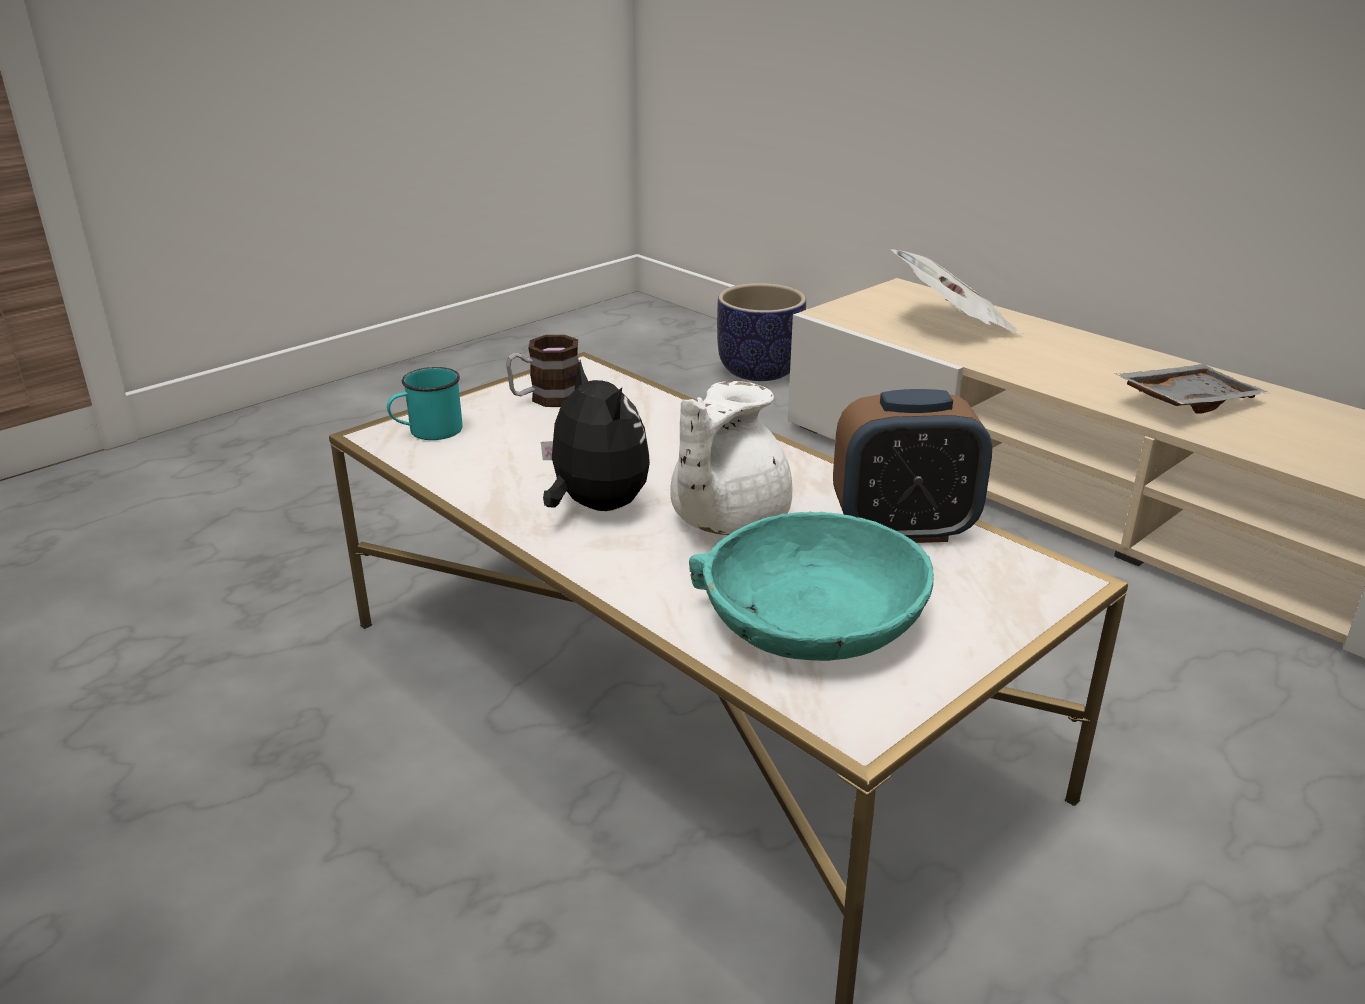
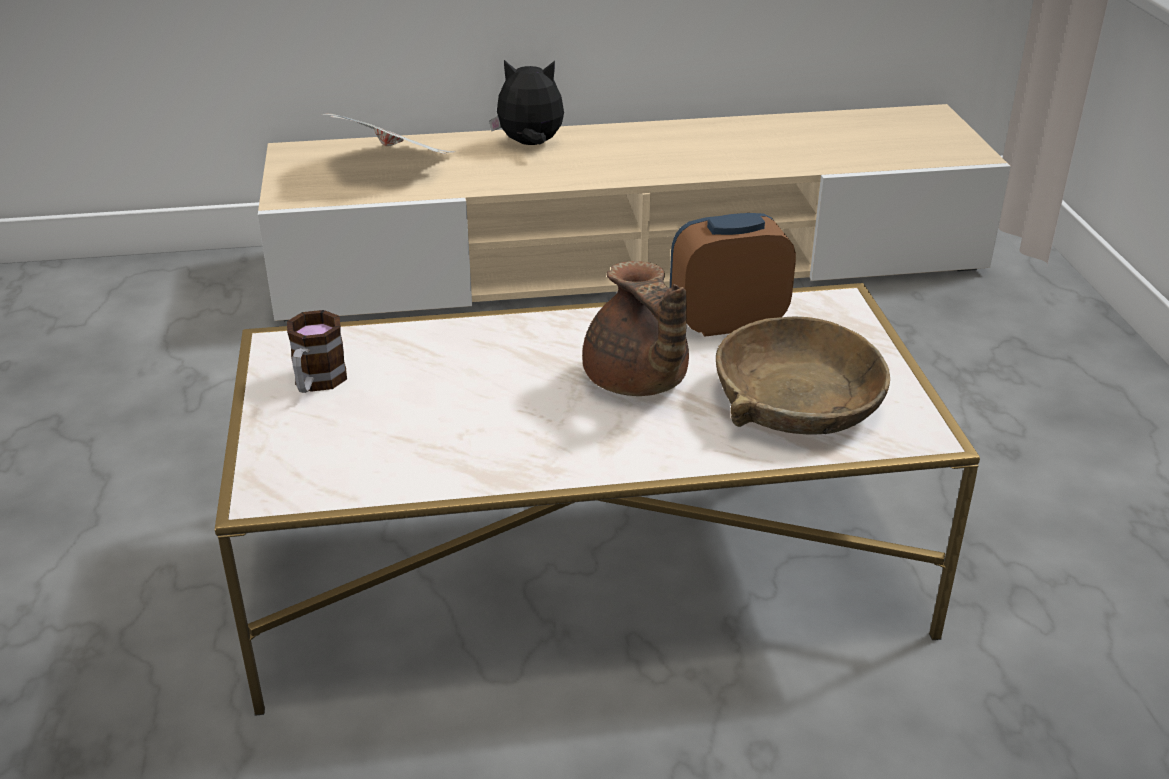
camera: 55 degrees left, 5 degrees up
(428, 432) = (294, 467): turquoise mug -> none
(595, 506) = (548, 429): plush toy -> plush toy (530, 145)
(725, 520) = (637, 382): white teapot -> brown teapot
(758, 371) = (156, 292): planter -> none
(812, 617) = (797, 401): turquoise bowl -> brown bowl
(903, 530) = (727, 322): alarm clock -> alarm clock turned 135 degrees counterclockwise
(1185, 402) = (629, 157): grey tray -> none

